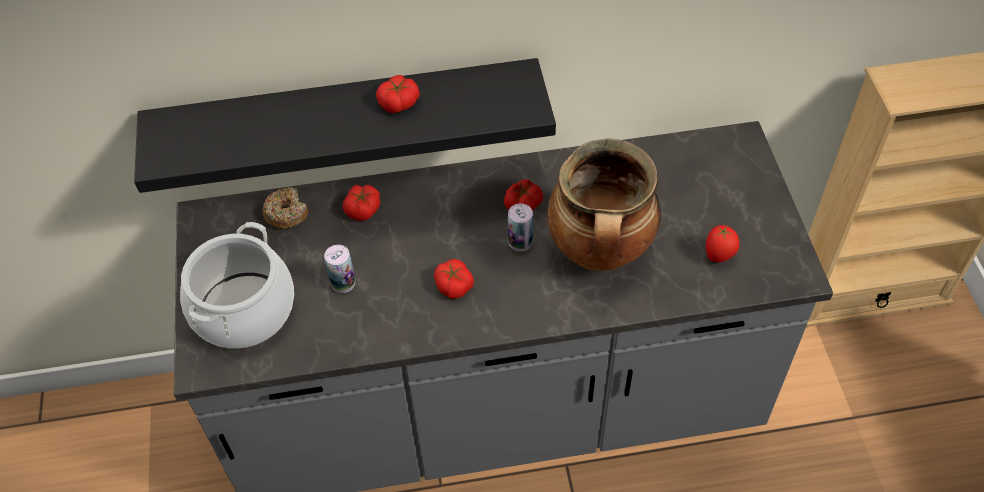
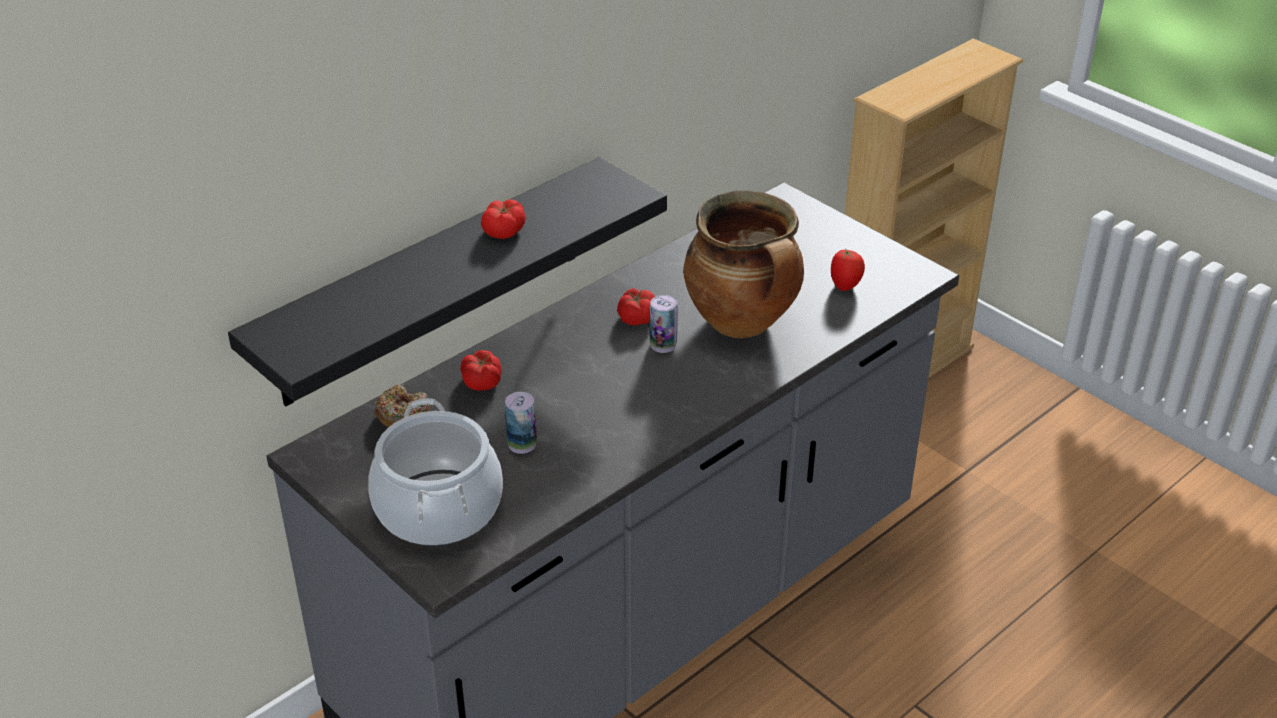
camera: 35 degrees left, 15 degrees down
(453, 285) = (633, 401): tomato -> none

